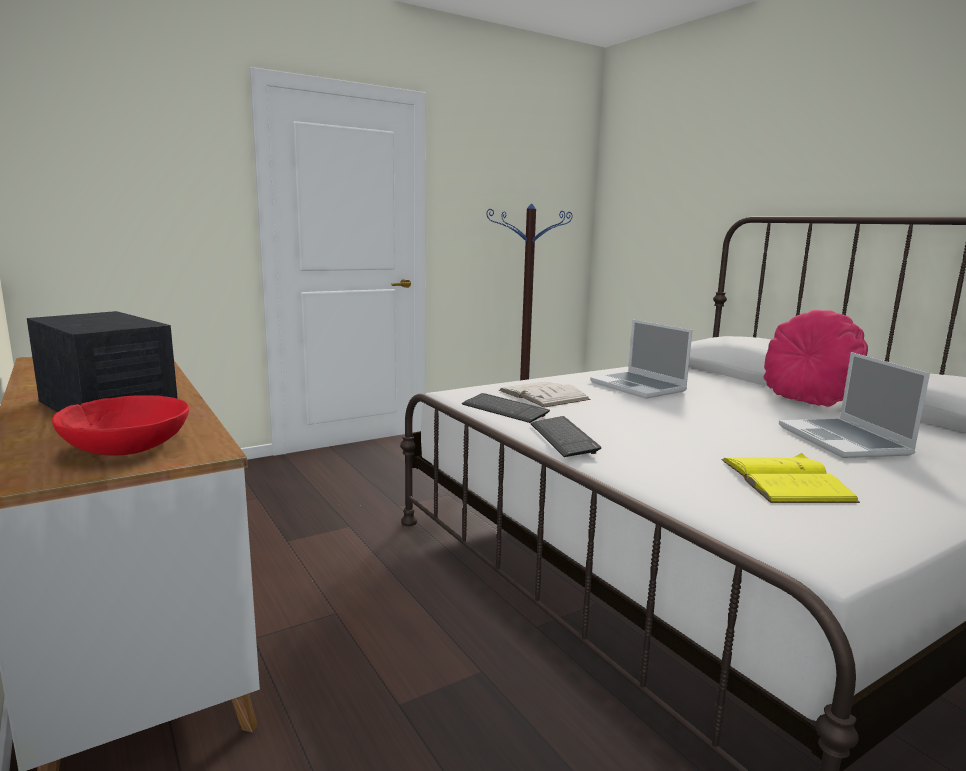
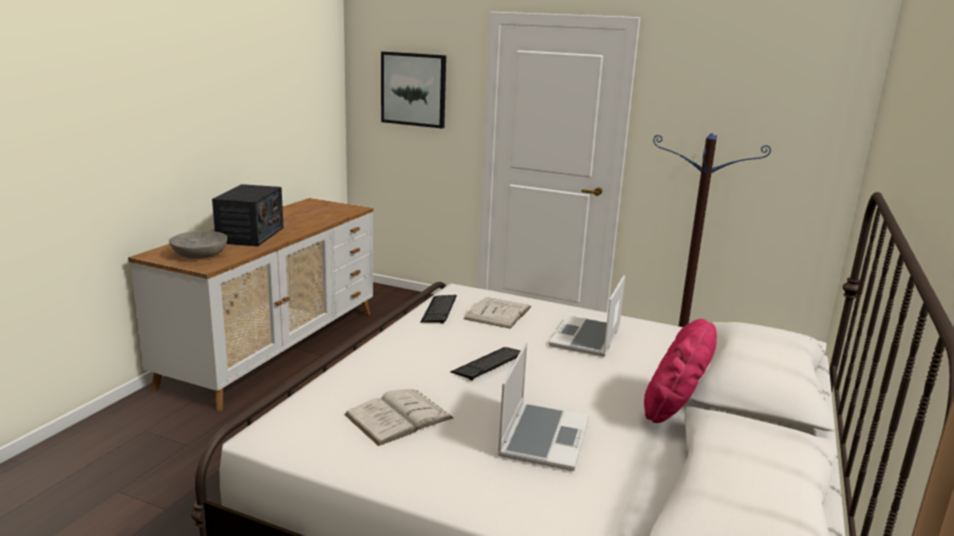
camera: 55 degrees right, 5 degrees up
(126, 447) = (199, 255): red bowl -> grey bowl
(136, 173) = (414, 89): none -> picture
(563, 438) = (394, 336): keyboard -> keyboard (488, 364)
(785, 480) = (398, 416): yellow book -> white book
(845, 441) = (543, 437): laptop -> laptop turned 150 degrees clockwise

